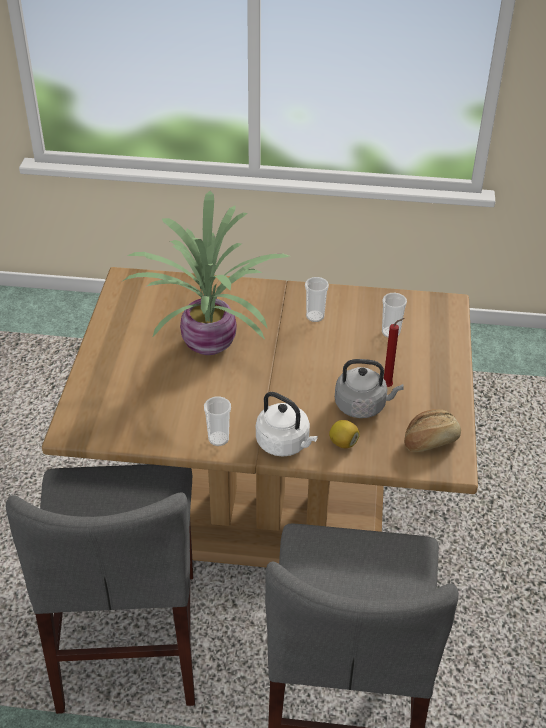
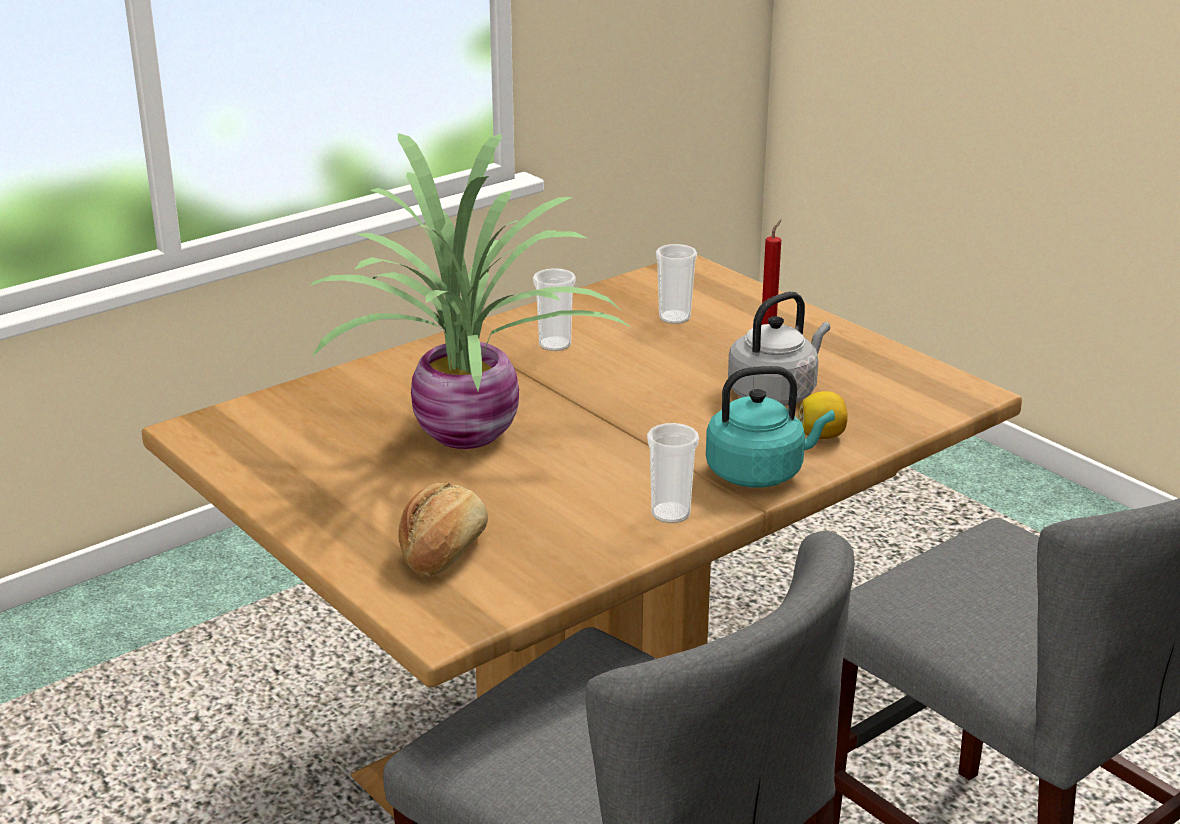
camera: 45 degrees left, 15 degrees down
(285, 444) = (760, 473): white kettle -> turquoise kettle
(430, 441) = (905, 384): bread -> bread (443, 551)

